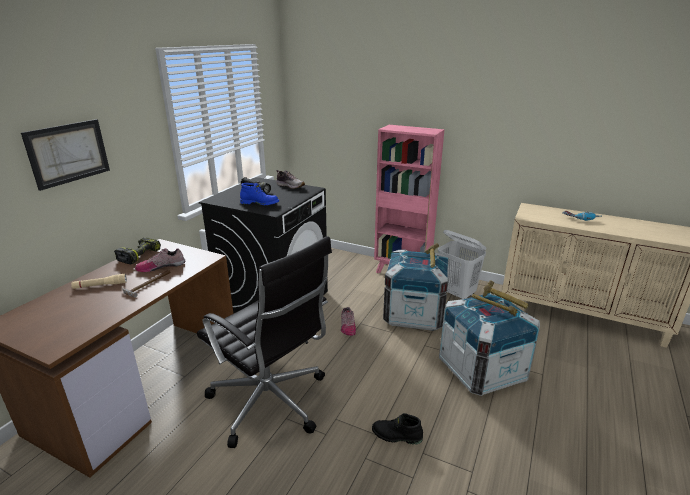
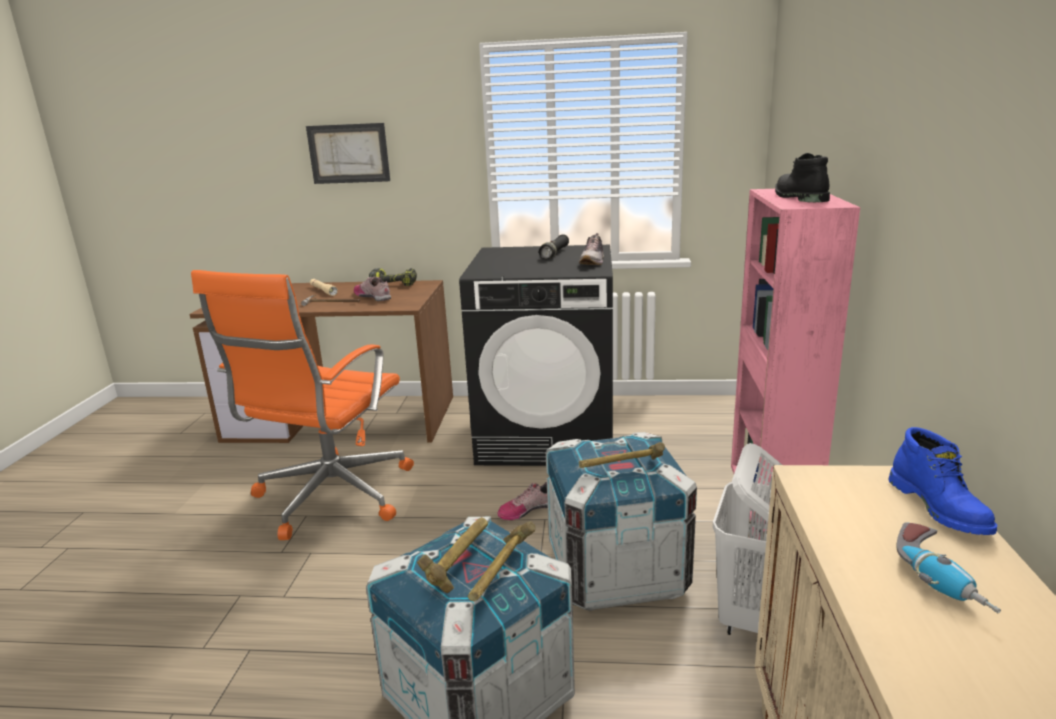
camera: 70 degrees right, 5 degrees down
(260, 203) = (502, 264): blue boot -> blue boot (940, 508)
(271, 403) = (331, 497): black office chair -> orange office chair
(396, 436) = (282, 615): black boot -> black boot (799, 197)

